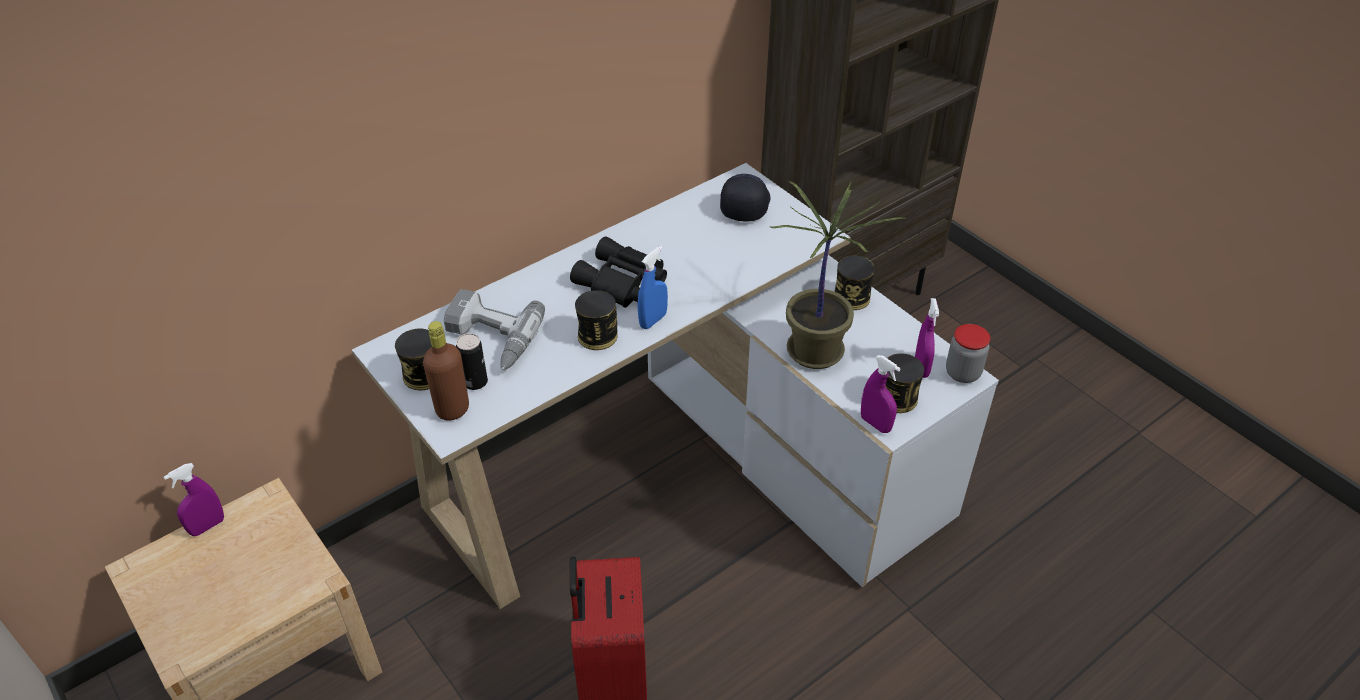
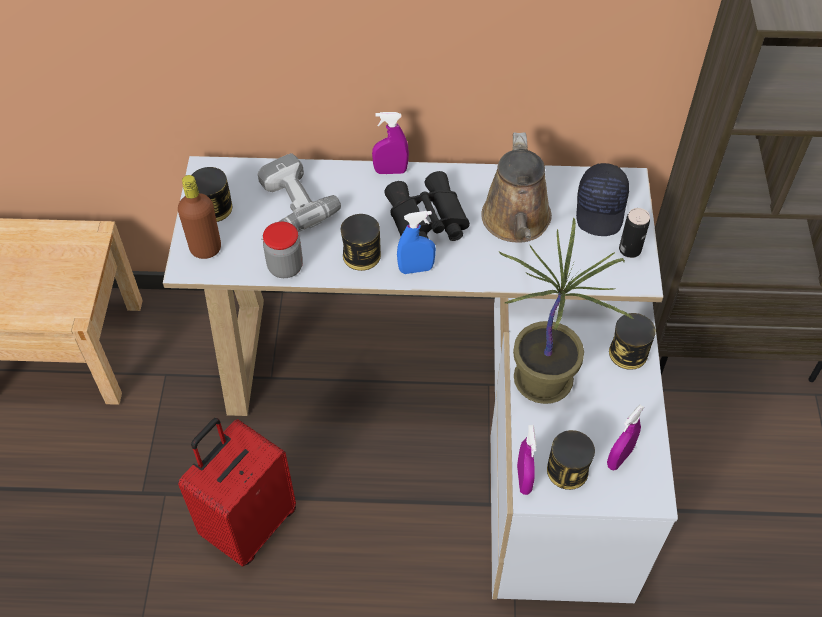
camera: 40 degrees right, 10 degrees up
(207, 526) = (45, 229): purple spray bottle -> purple spray bottle (390, 171)
(475, 382) = (241, 236): can -> can (630, 249)
(693, 246) = (516, 222): none -> brown watering can
(744, 204) = (601, 209): black cap -> black cap turned 135 degrees clockwise
(962, 373) = (651, 489): jar -> jar (285, 267)

